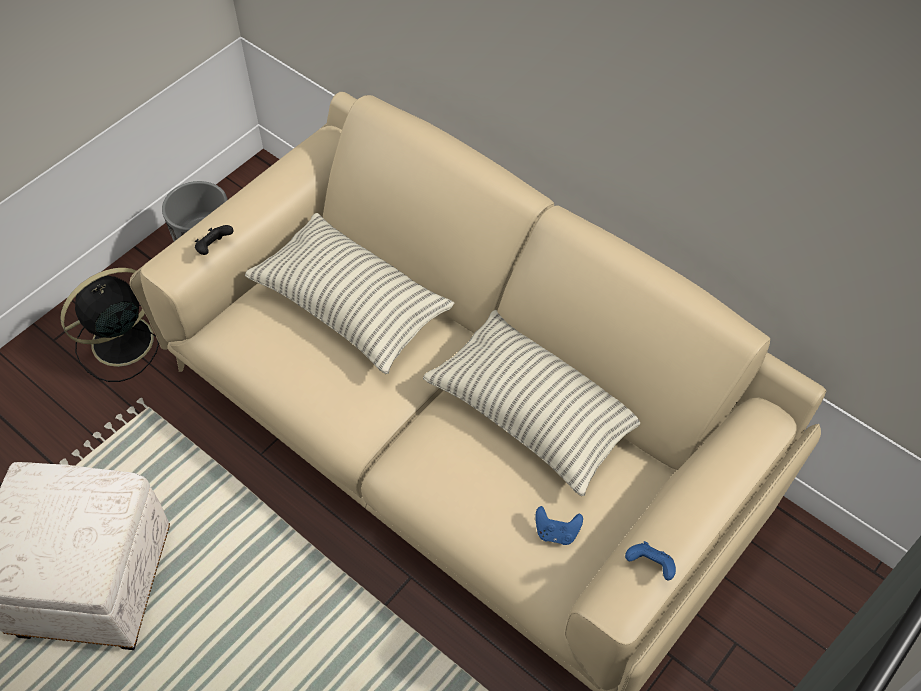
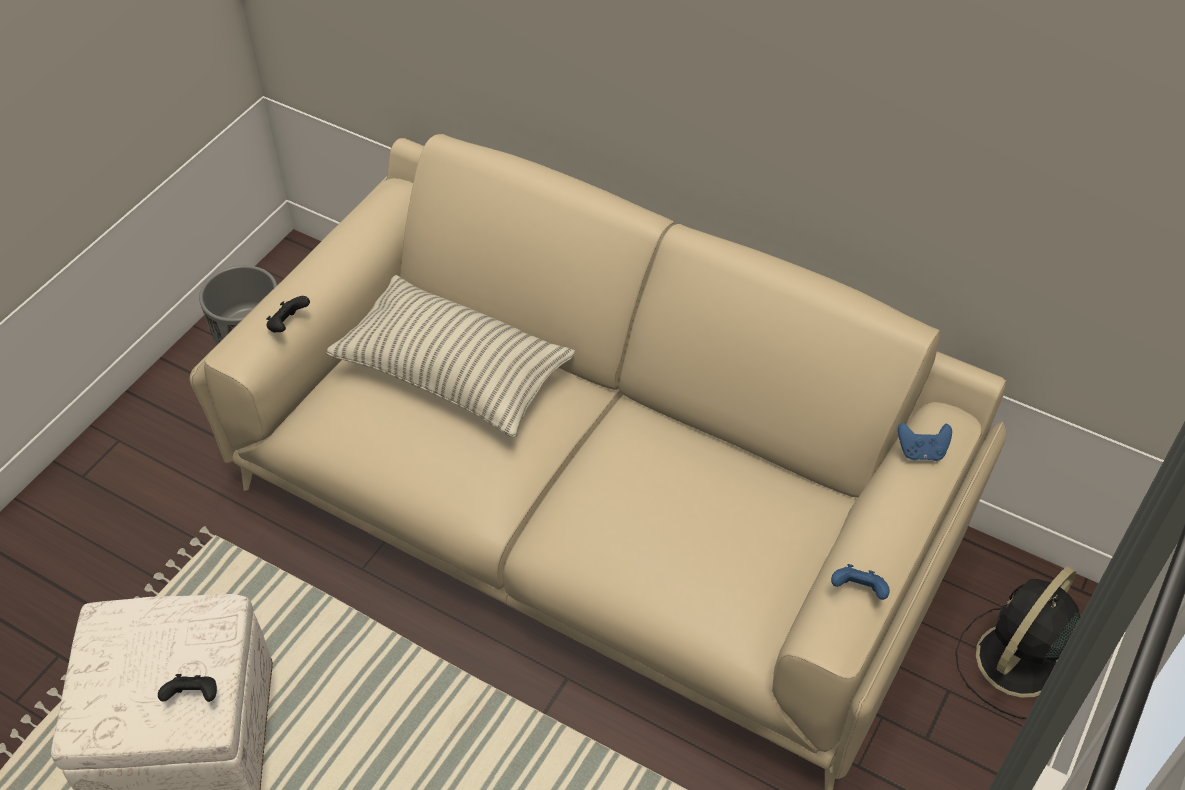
camera: 10 degrees left, 5 degrees down
(82, 558) = (194, 697): none -> black game controller
(120, 342) = (165, 468): black fan -> black fan (1015, 663)
(533, 413) = (686, 460): pillow -> none
(556, 532) = (740, 581): blue game controller -> blue game controller (921, 451)

